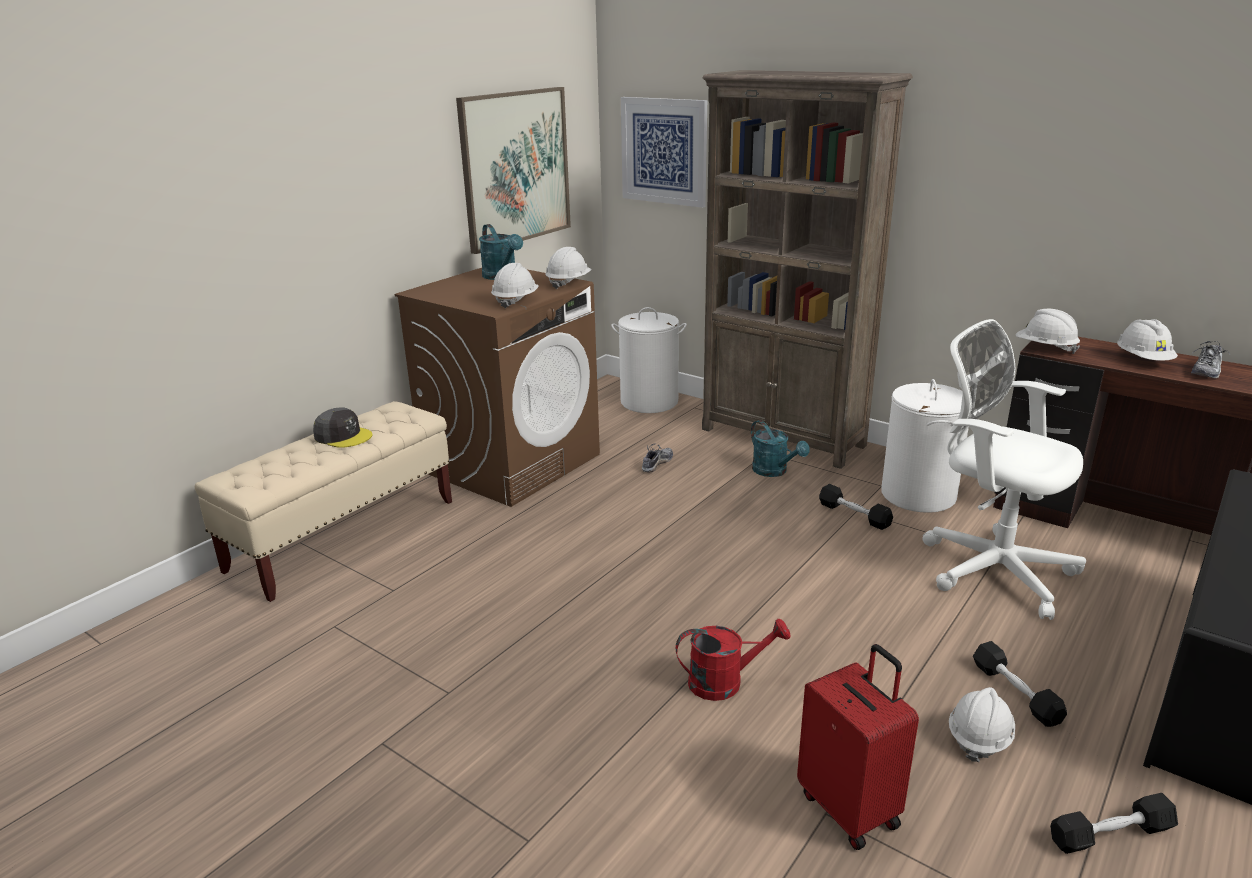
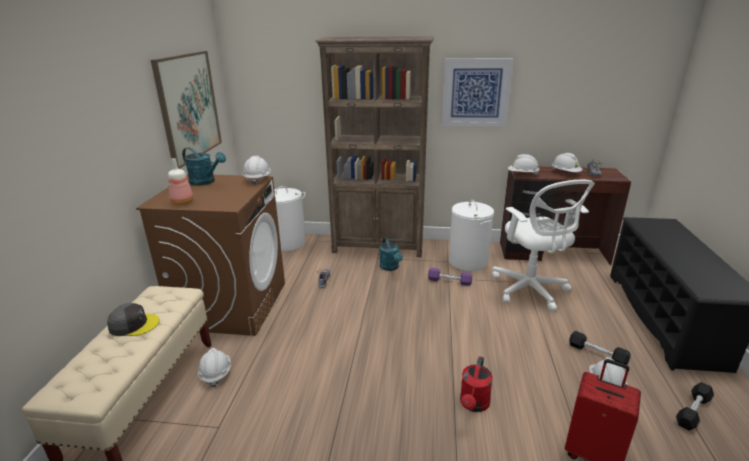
camera: 30 degrees left, 0 degrees up
(448, 296) = (183, 203): none -> bottle
(515, 301) = (237, 197): white hard hat -> white hard hat (216, 374)
(664, 151) = (275, 89): picture -> picture (475, 92)
(725, 682) = (473, 405): red watering can -> red watering can turned 150 degrees clockwise
(774, 471) = (391, 267): turquoise watering can -> turquoise watering can turned 45 degrees clockwise
(854, 515) = (449, 281): black dumbbell -> purple dumbbell
(991, 567) = (530, 291): white office chair -> white office chair turned 120 degrees counterclockwise

